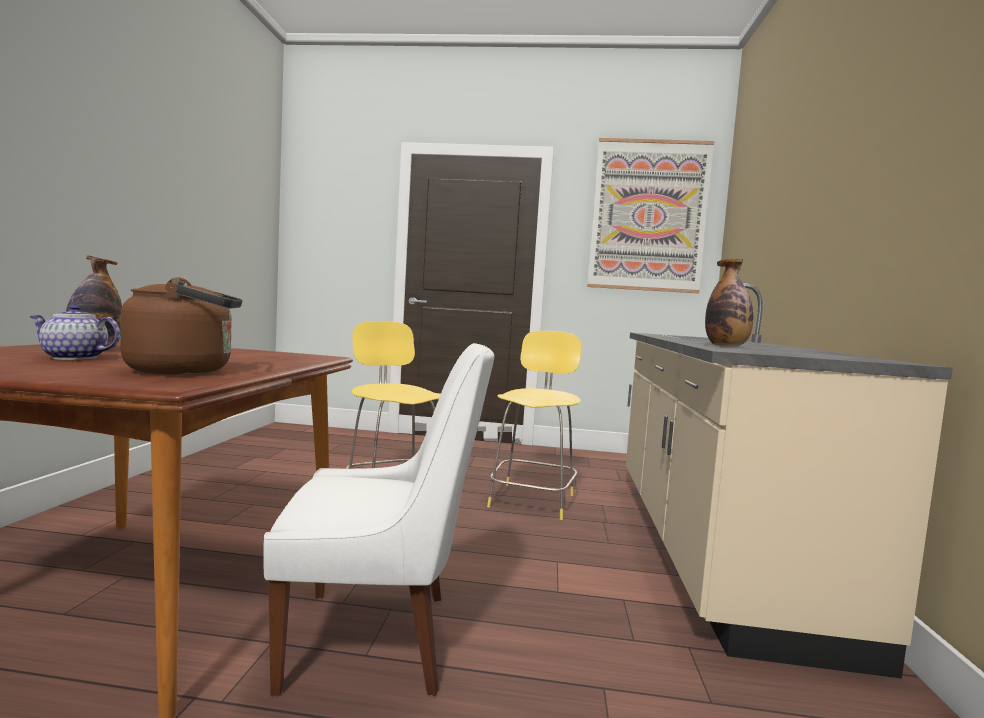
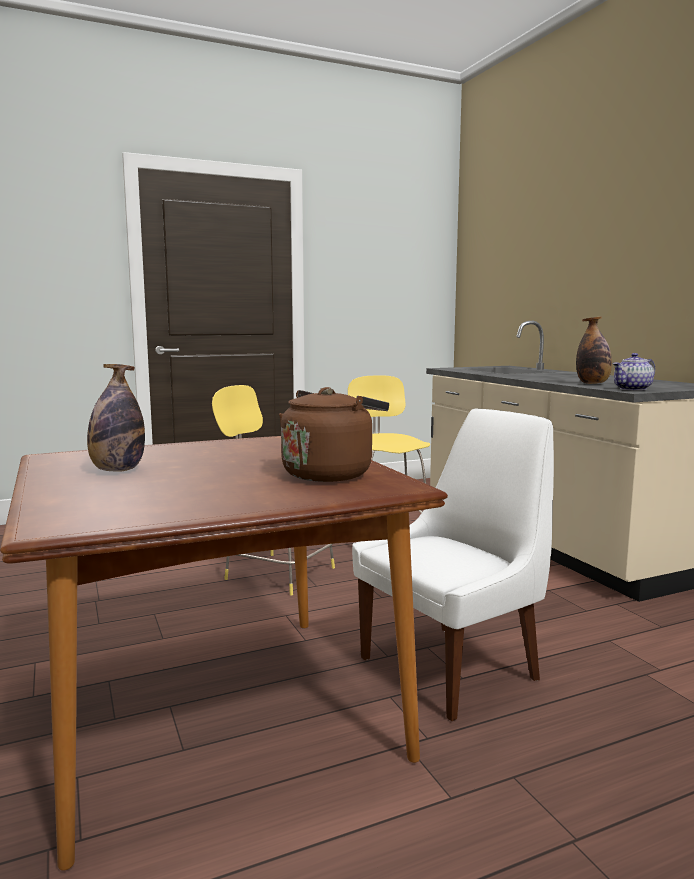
camera: 30 degrees left, 5 degrees up
(73, 358) = (180, 482): teapot -> teapot (632, 389)
(648, 216) = (395, 246): picture -> none

